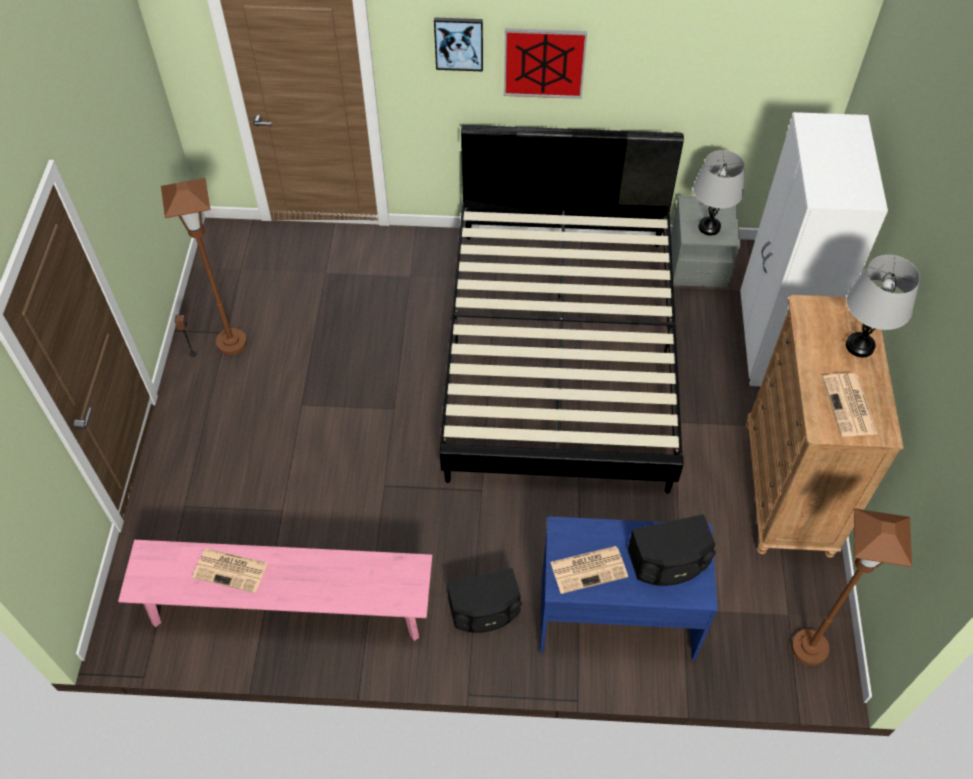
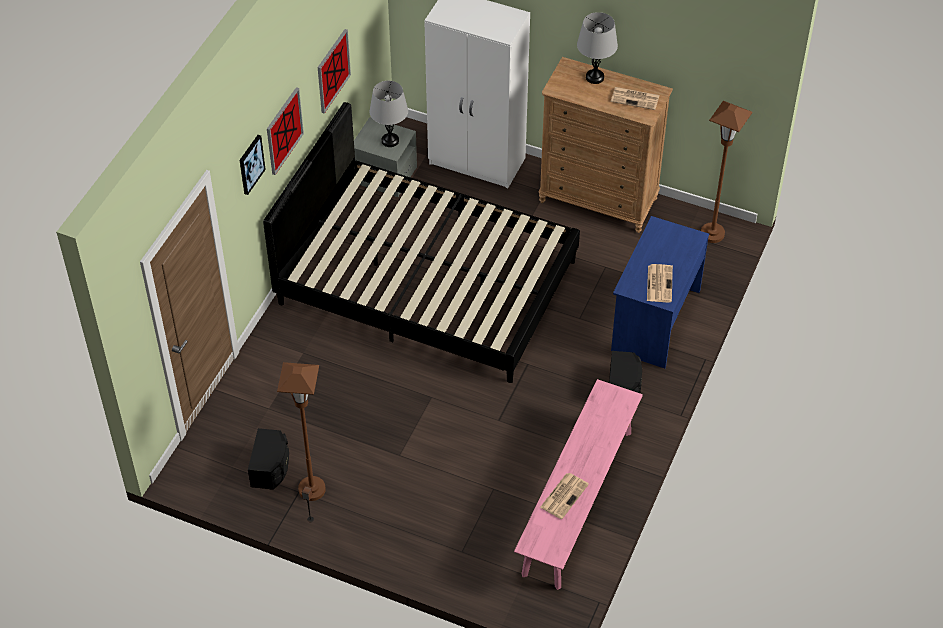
camera: 70 degrees left, 5 degrees down
(669, 562) = (669, 244): black speaker -> black speaker (271, 468)
(680, 80) = (333, 70): none -> picture

